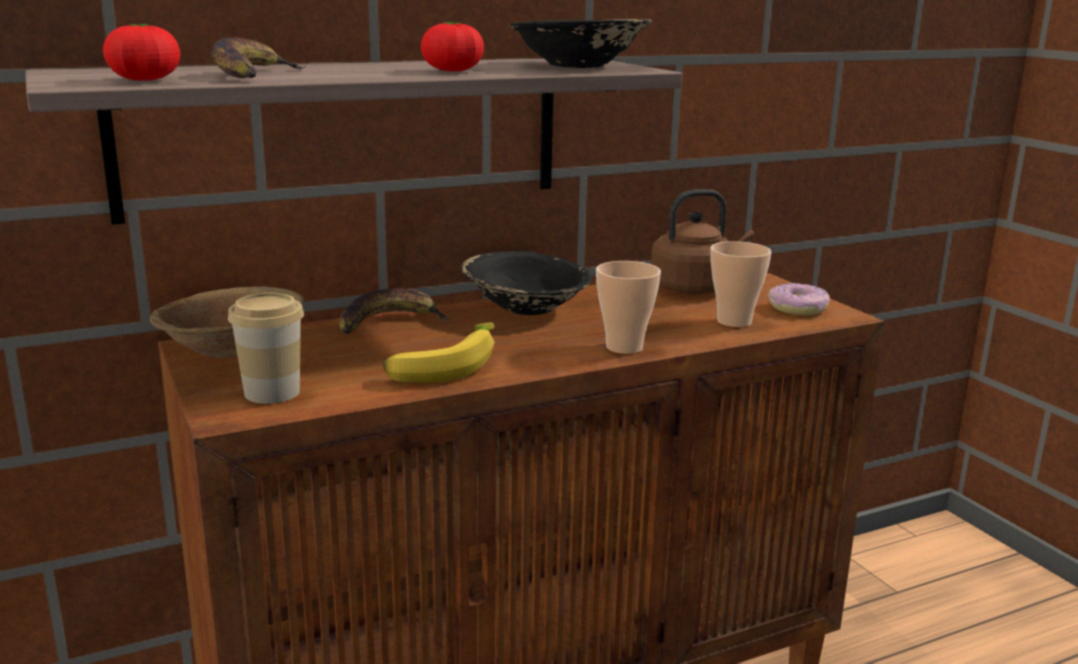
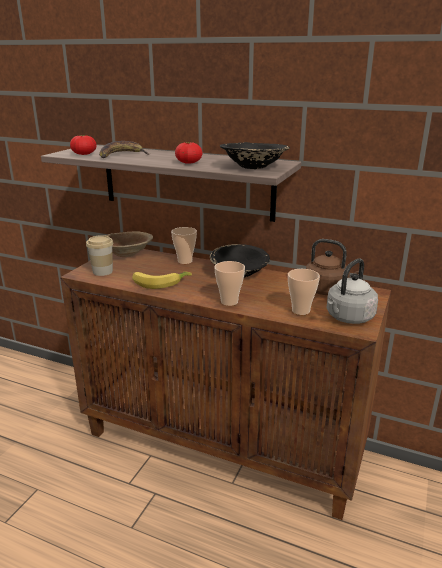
camera: 50 degrees right, 5 degrees up
(389, 322) = (185, 261): banana -> cup
(798, 308) = (348, 318): donut -> grey kettle

